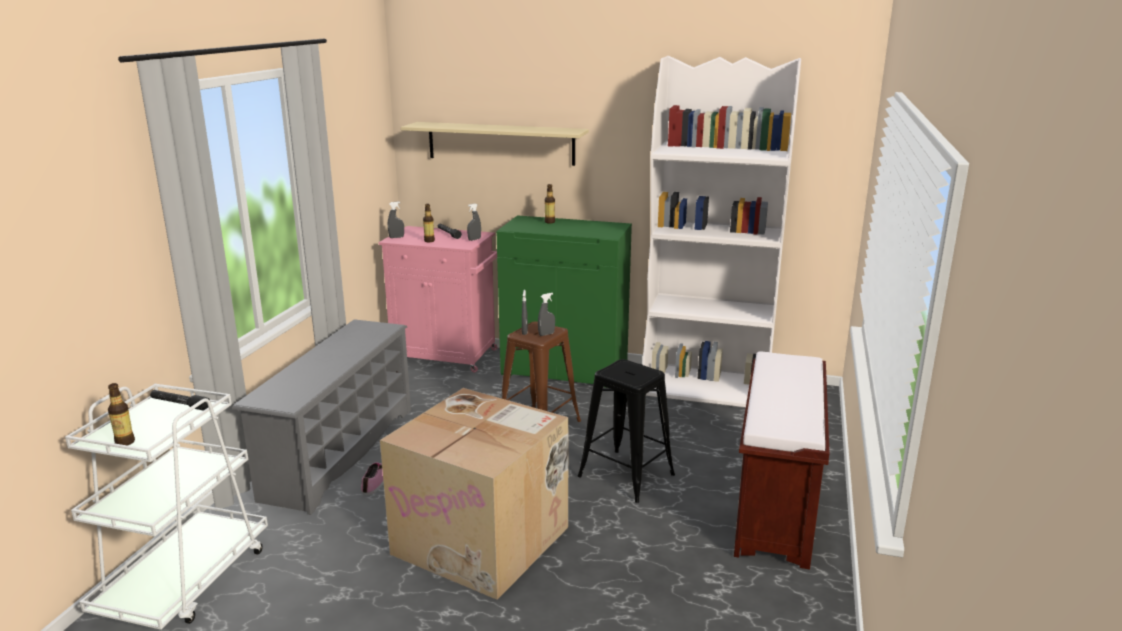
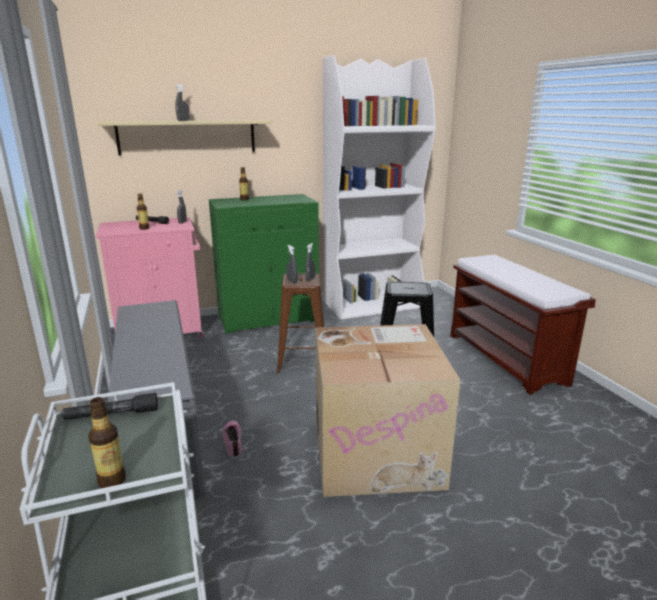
camera: 35 degrees left, 0 degrees up
(396, 237) = (107, 230): grey spray bottle -> grey spray bottle (183, 120)

